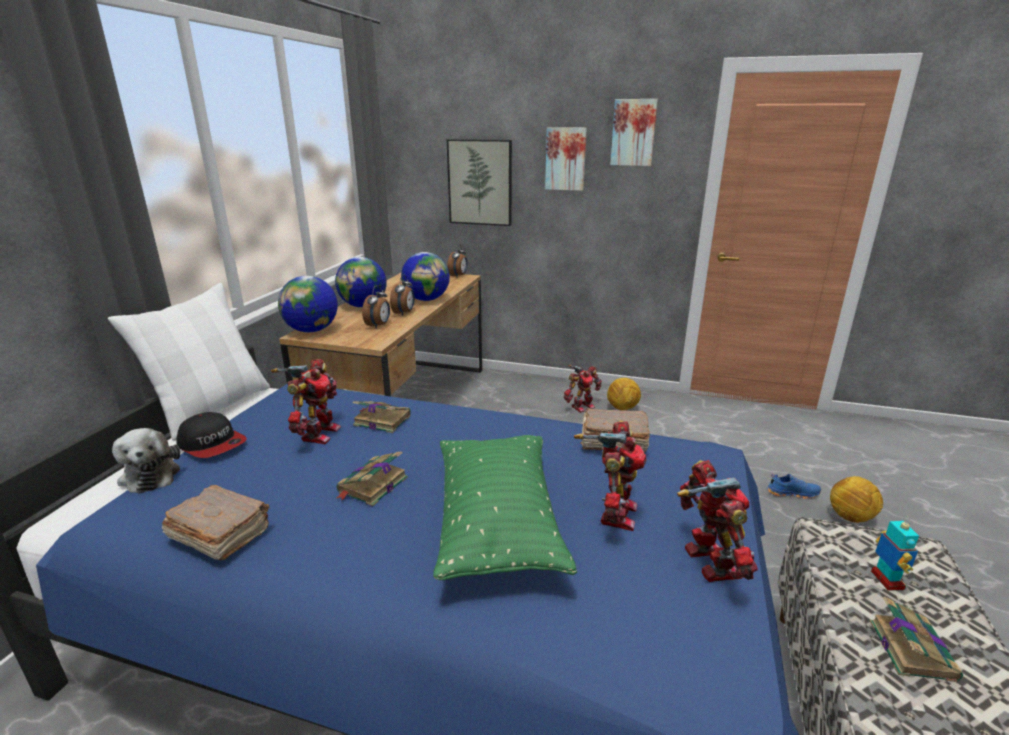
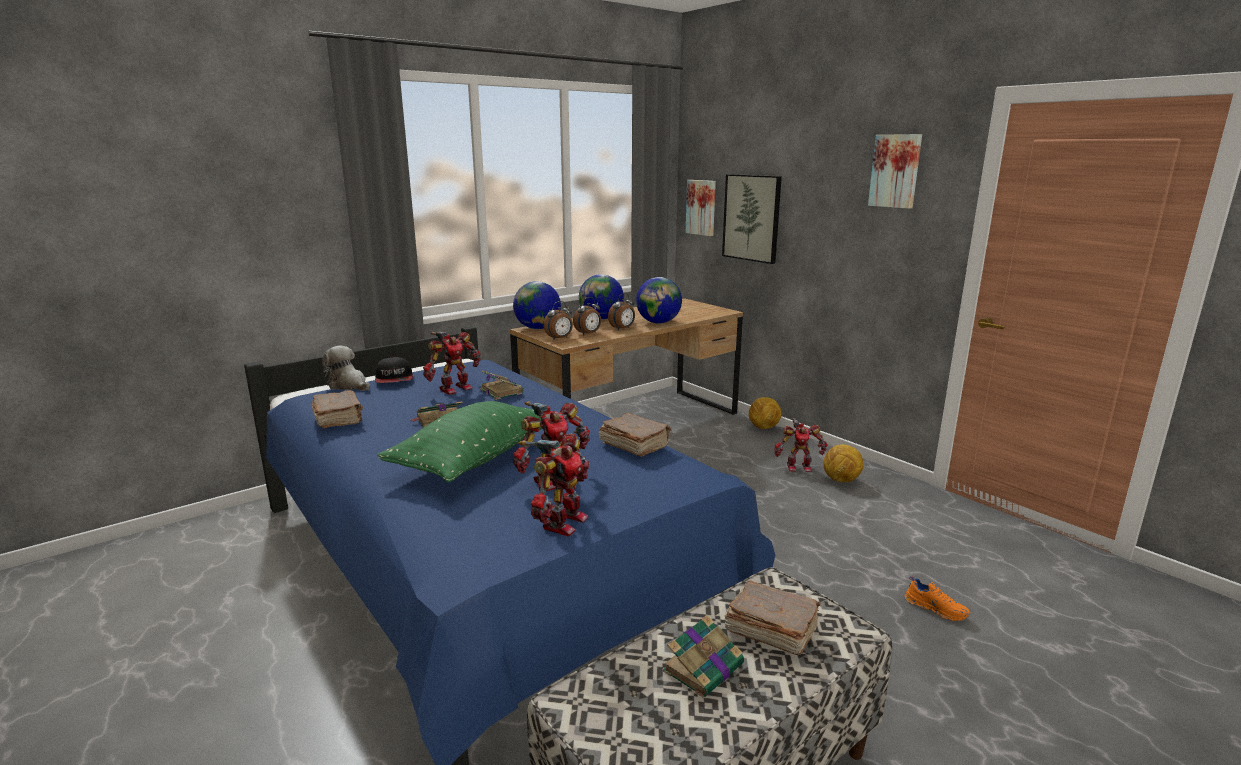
camera: 35 degrees right, 5 degrees down
(150, 474) = (348, 385): plush toy -> plush toy turned 120 degrees clockwise
(212, 408) = (424, 363): white pillow -> none
(458, 276) = (720, 309): alarm clock -> alarm clock (559, 338)
(566, 159) = (828, 197): picture -> picture (702, 207)
(792, 493) = (936, 609): blue shoe -> orange shoe
(850, 517) = (980, 654): football -> football (764, 427)
(886, 580) = (770, 630): toy robot -> brown book

